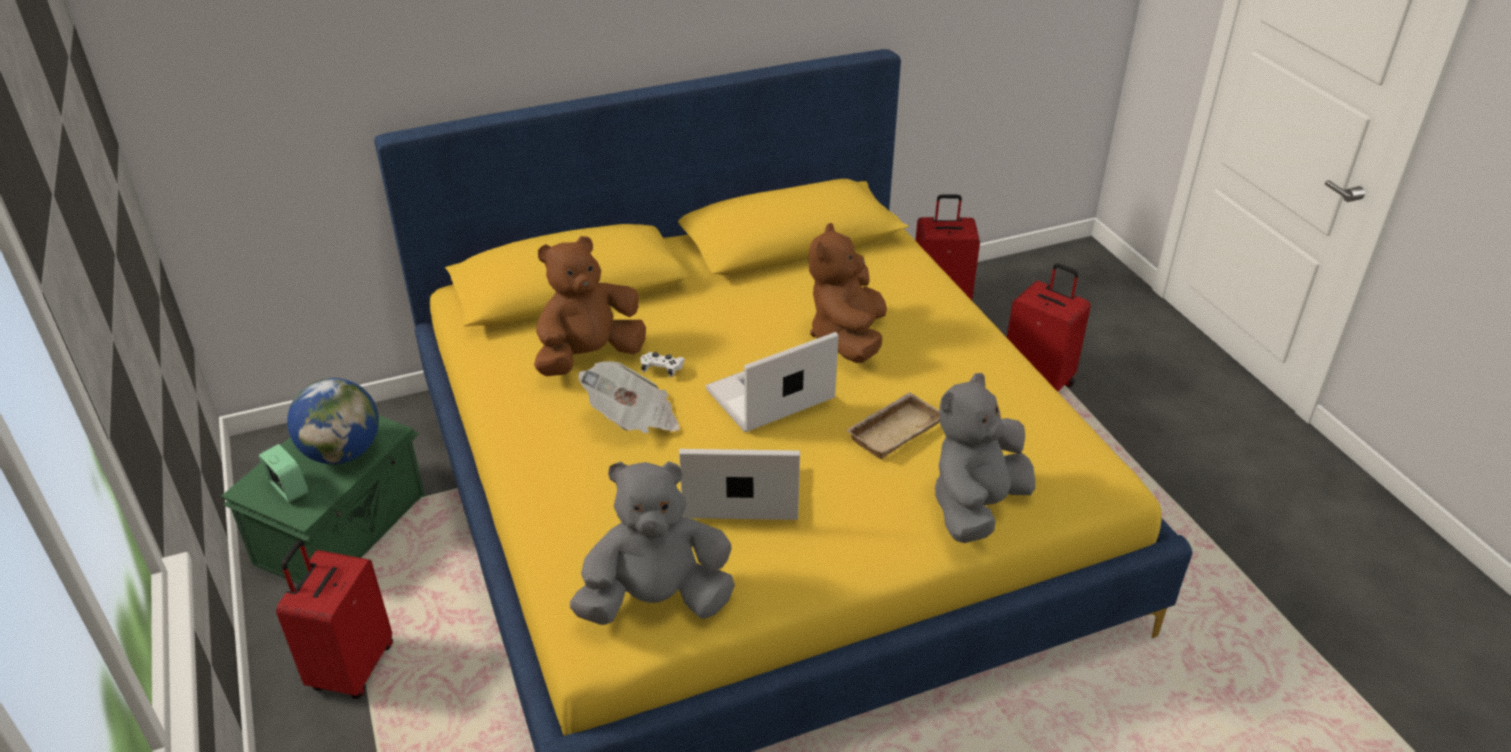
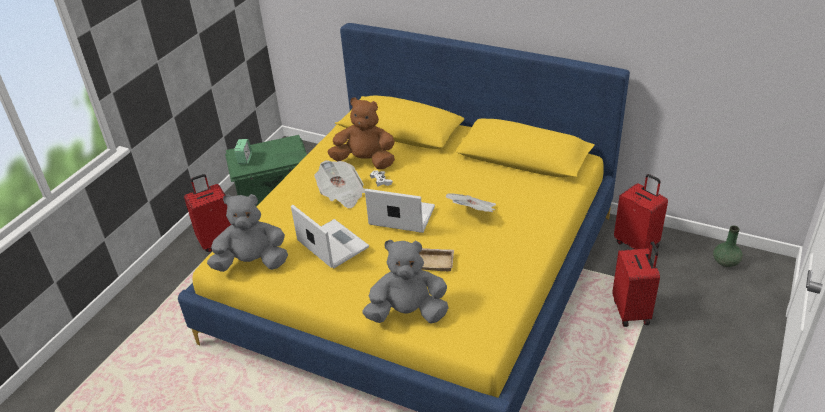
camera: 50 degrees right, 0 degrees up
(342, 452) = (275, 156): globe -> none
(656, 600) = (252, 263): grey plush toy -> grey plush toy turned 45 degrees counterclockwise
(848, 338) = (473, 213): brown plush toy -> newspaper
(1043, 275) = (726, 262): none -> green vase

